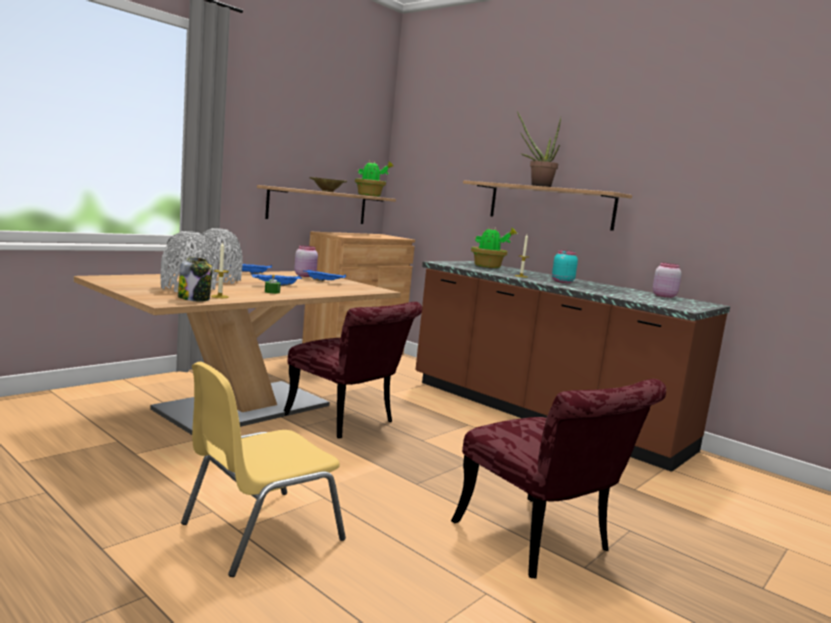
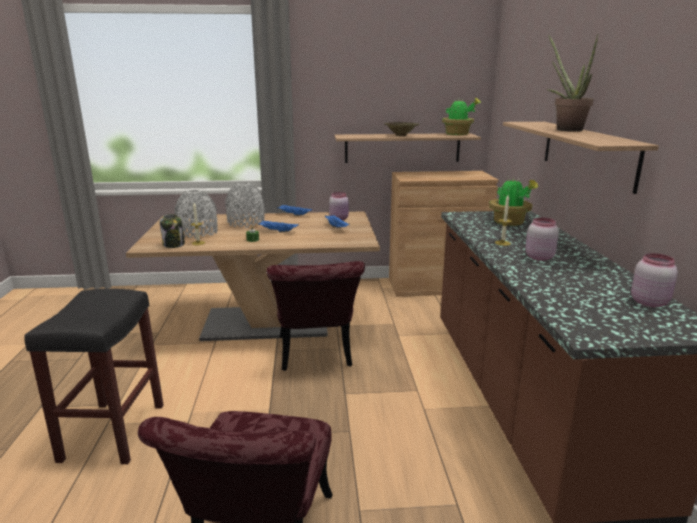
camera: 45 degrees right, 10 degrees up
(259, 531) = (113, 431): yellow chair -> black stool
(561, 282) = (538, 257): turquoise jar -> pink jar

